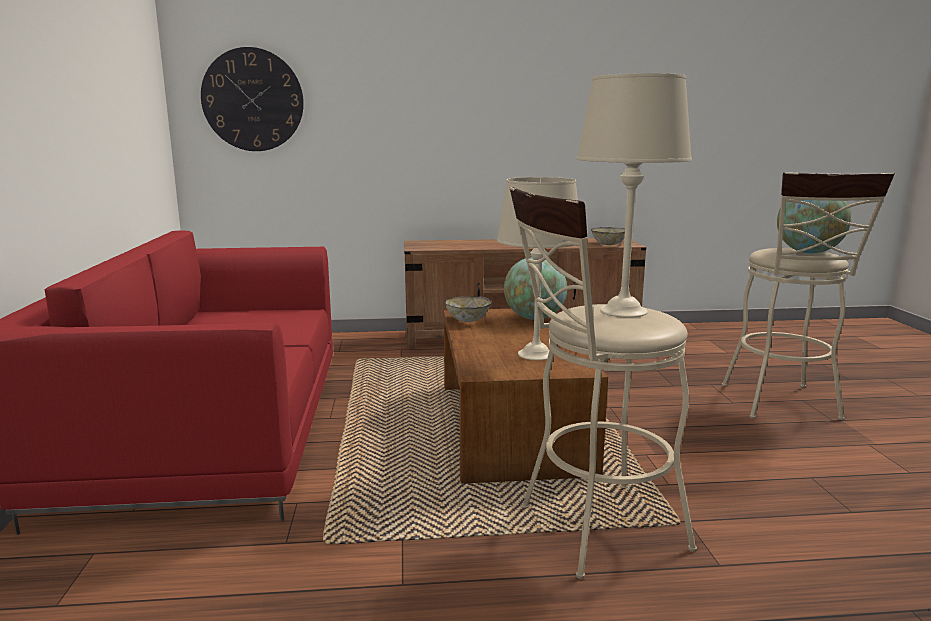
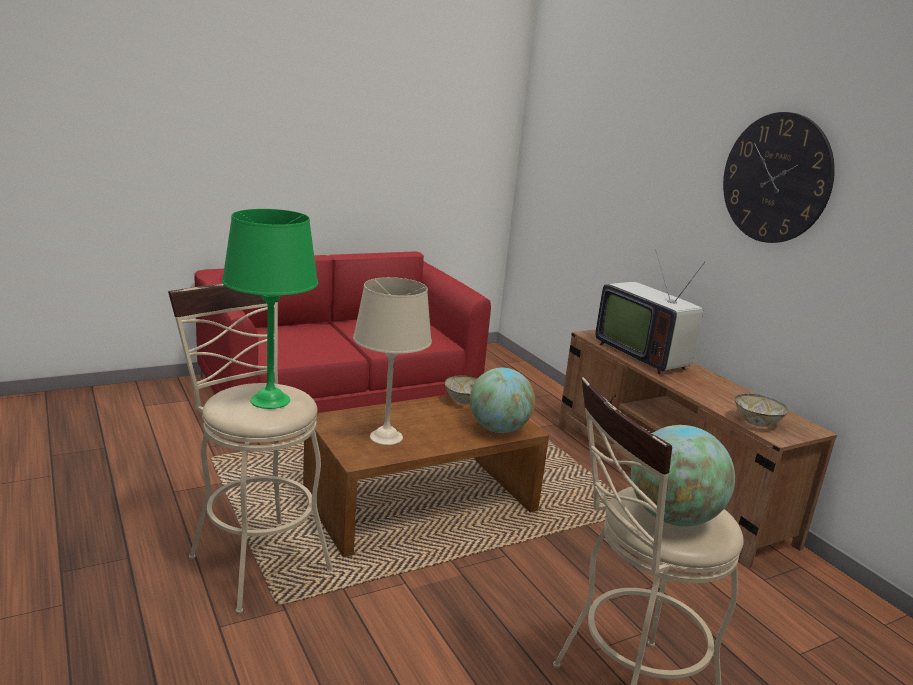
camera: 65 degrees right, 5 degrees up
(253, 100) = (559, 159): wall clock -> wall clock (776, 178)
(473, 244) = (643, 355): none -> television
(624, 311) = (269, 400): beige table lamp -> green table lamp

